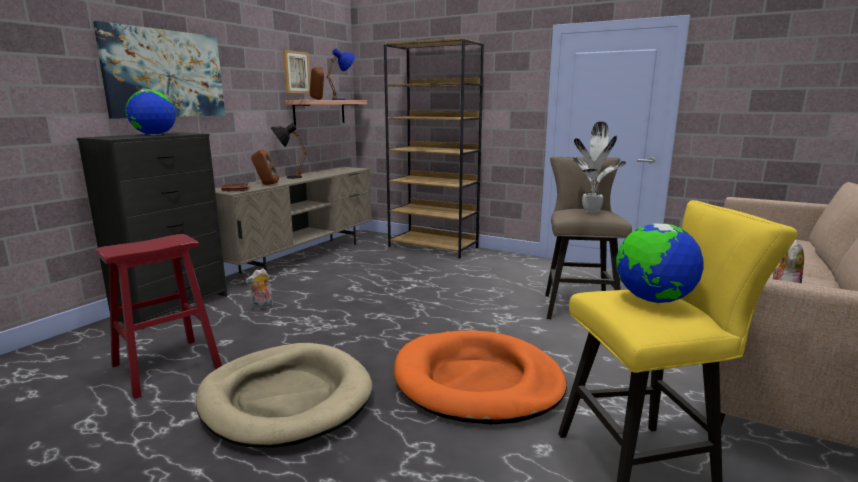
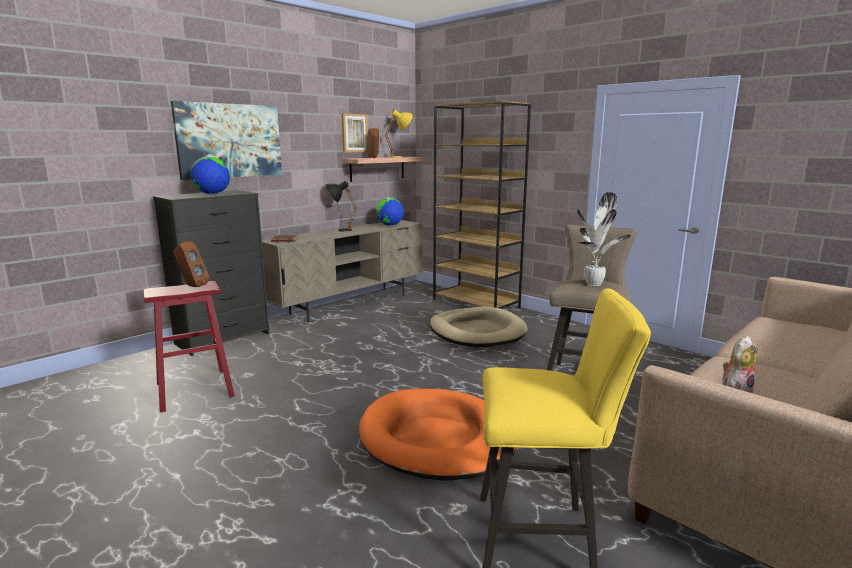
camera: 15 degrees right, 0 degrees up
(262, 307) = (292, 347): plush toy -> none
(265, 184) = (313, 236): brown speaker -> brown speaker (192, 286)
(286, 398) = (269, 429): beige dog bed -> beige dog bed (477, 331)
(343, 99) = (401, 157): blue table lamp -> yellow table lamp
(653, 300) = (541, 382): globe -> globe (390, 225)

